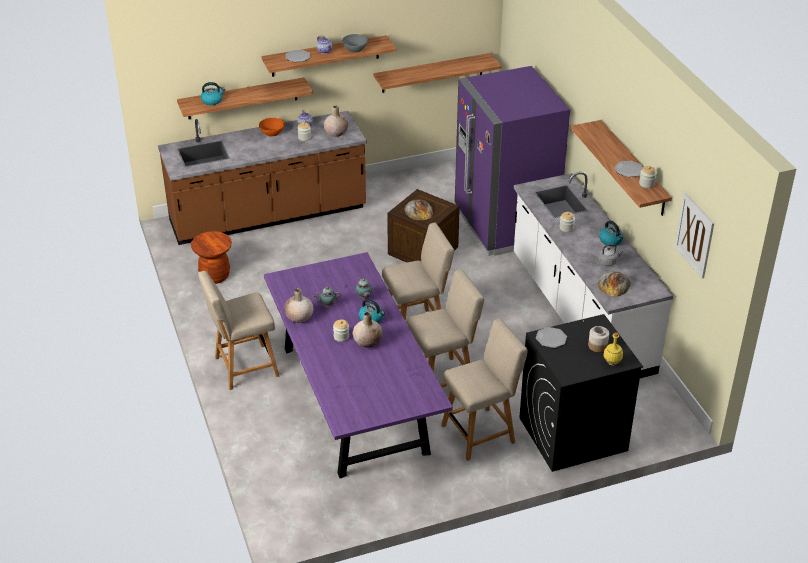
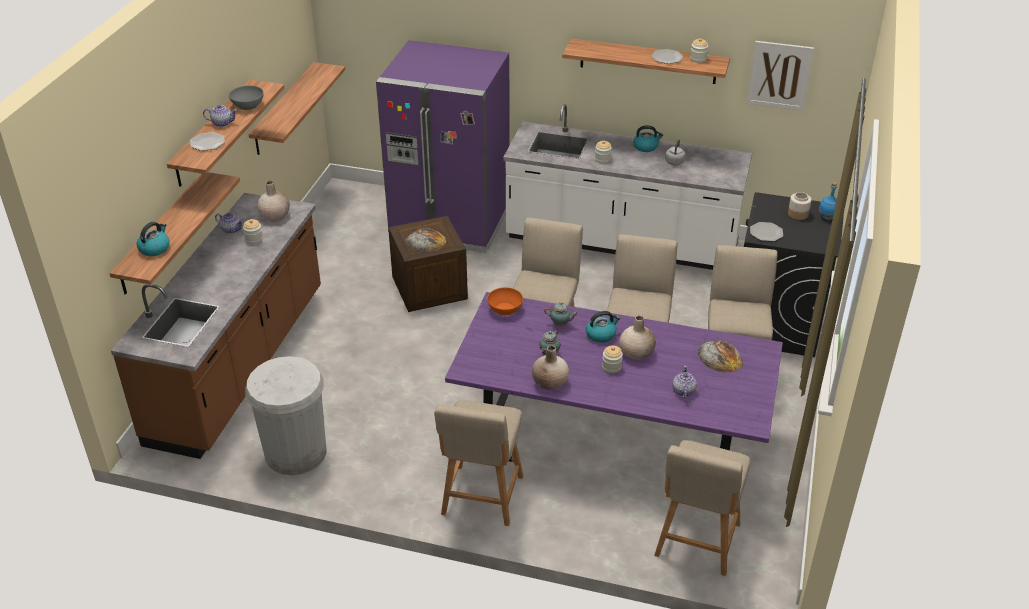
camera: 55 degrees left, 0 degrees up
(215, 276) = (295, 452): brown stool -> white trash can
(272, 132) = (212, 256): orange bowl -> orange bowl (505, 309)
(287, 482) = (696, 543): none -> beige chair
(347, 378) = (683, 391): none -> teapot
(612, 363) = (827, 217): yellow bottle -> blue bottle
(614, 284) = (709, 172): bread -> bread (720, 357)

